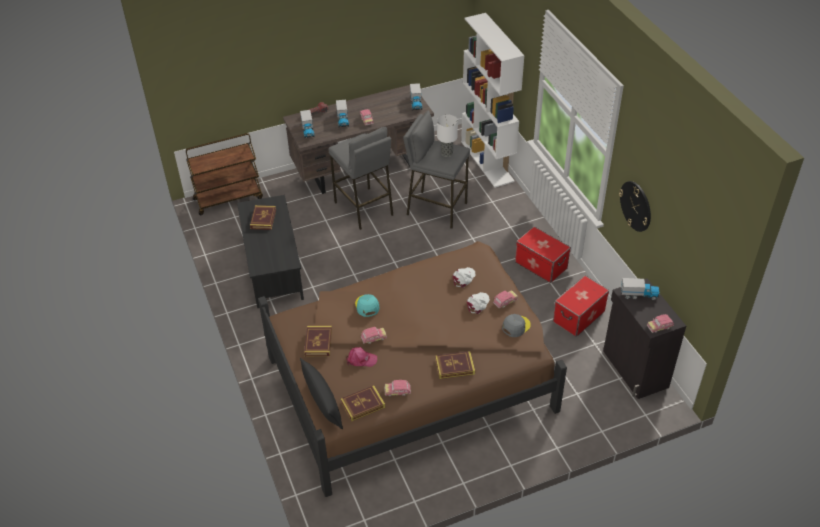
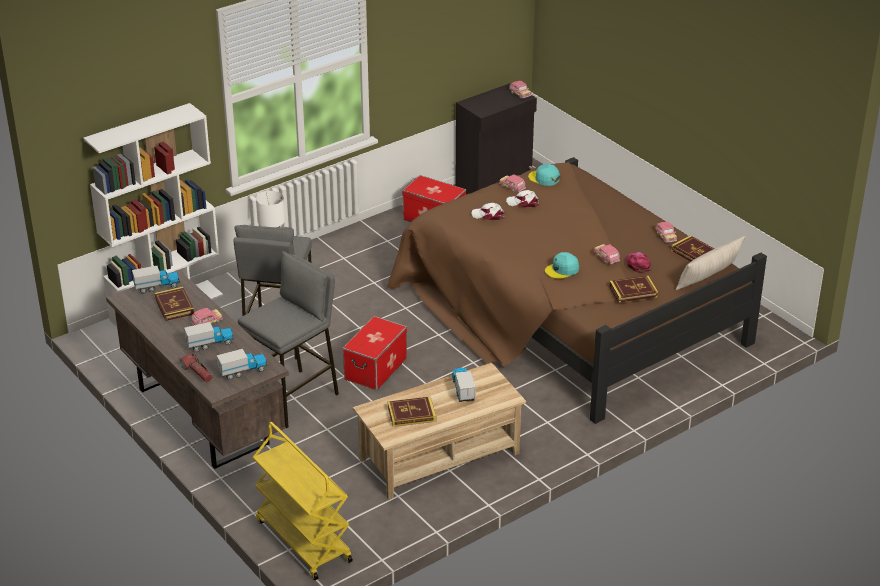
camera: 105 degrees left, 10 degrees down
(228, 198) = (302, 540): brown cart -> yellow cart
(273, 267) = (439, 457): black coffee table -> beige coffee table
(322, 403) = (708, 278): black pillow -> beige pillow
(454, 366) = (614, 209): book -> book (174, 306)
(515, 326) = (544, 178): grey cap -> turquoise cap
(541, 265) = (360, 248): storage box -> storage box (375, 368)
(636, 206) = (415, 58): wall clock -> none
(639, 295) = (482, 105): toy truck -> toy truck (463, 390)

